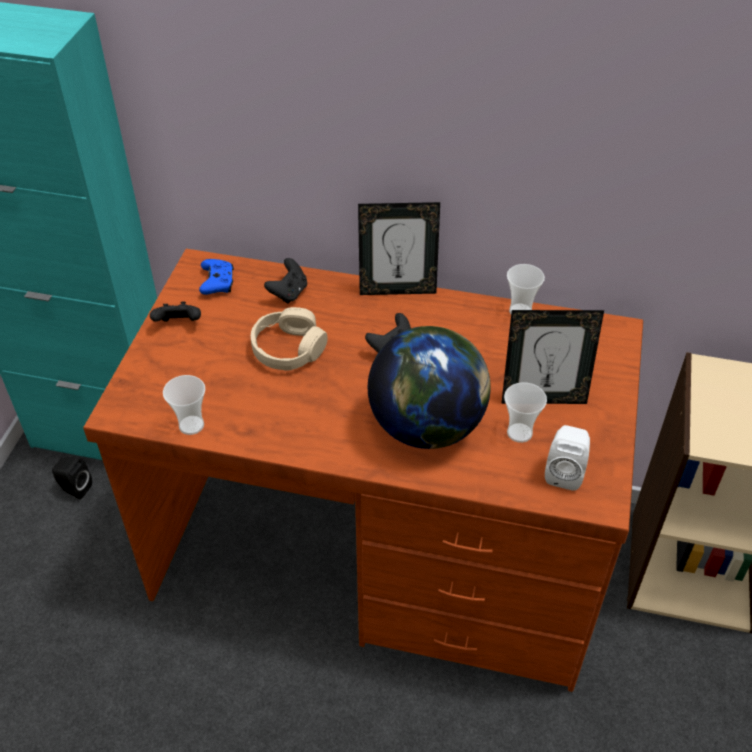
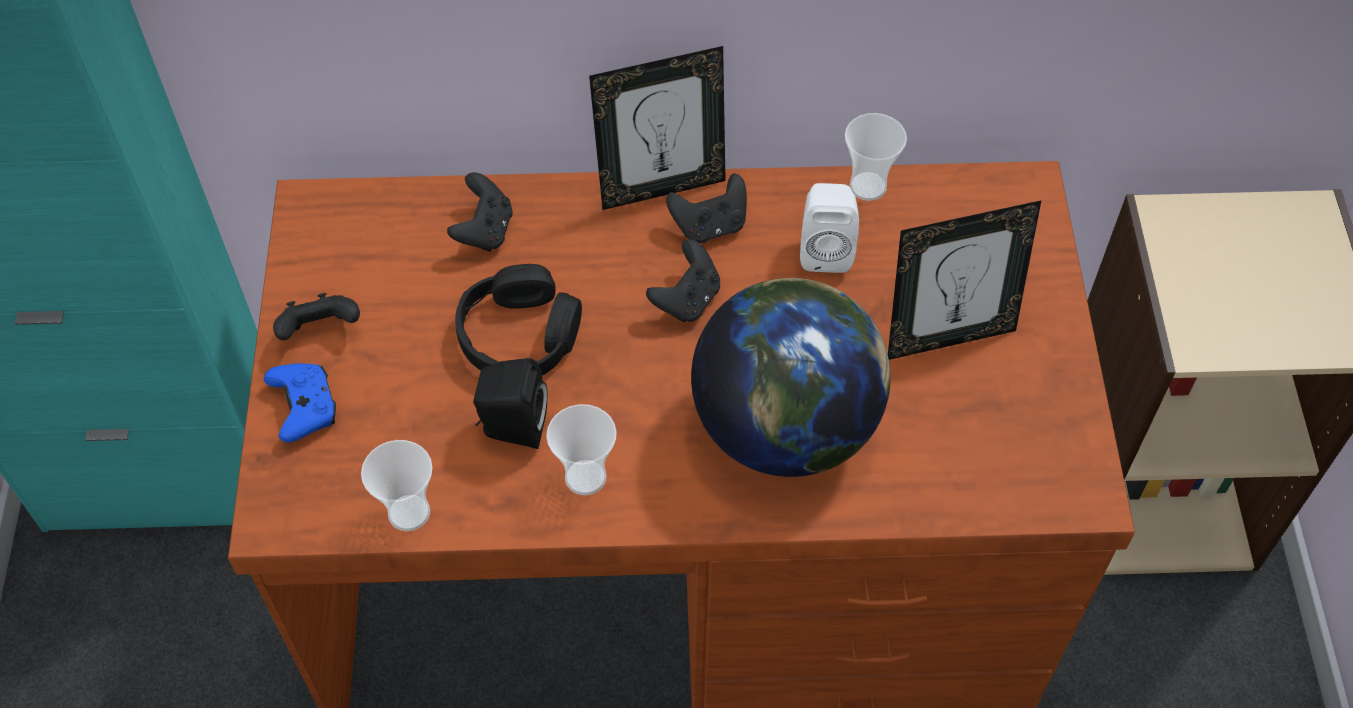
camera: 15 degrees left, 10 degrees up
(74, 488) = (146, 587): black speaker -> black speaker (511, 428)
(217, 283) = (358, 237): blue game controller -> blue game controller (305, 408)
(288, 349) = (520, 336): beige headphones -> black headphones
(419, 314) = (710, 226): none -> black game controller
(519, 433) = (930, 405): cup -> cup (585, 477)
(564, 472) = (1016, 458): white speaker -> white speaker (825, 249)

